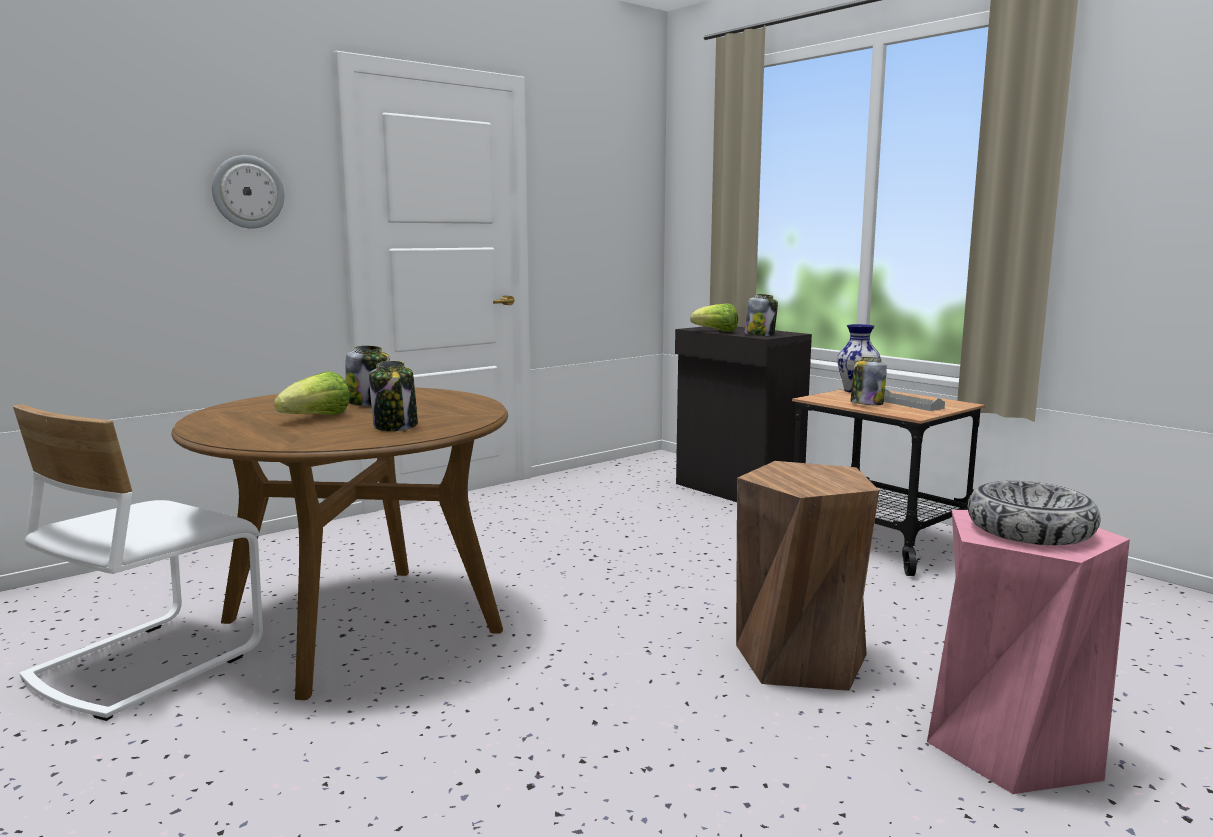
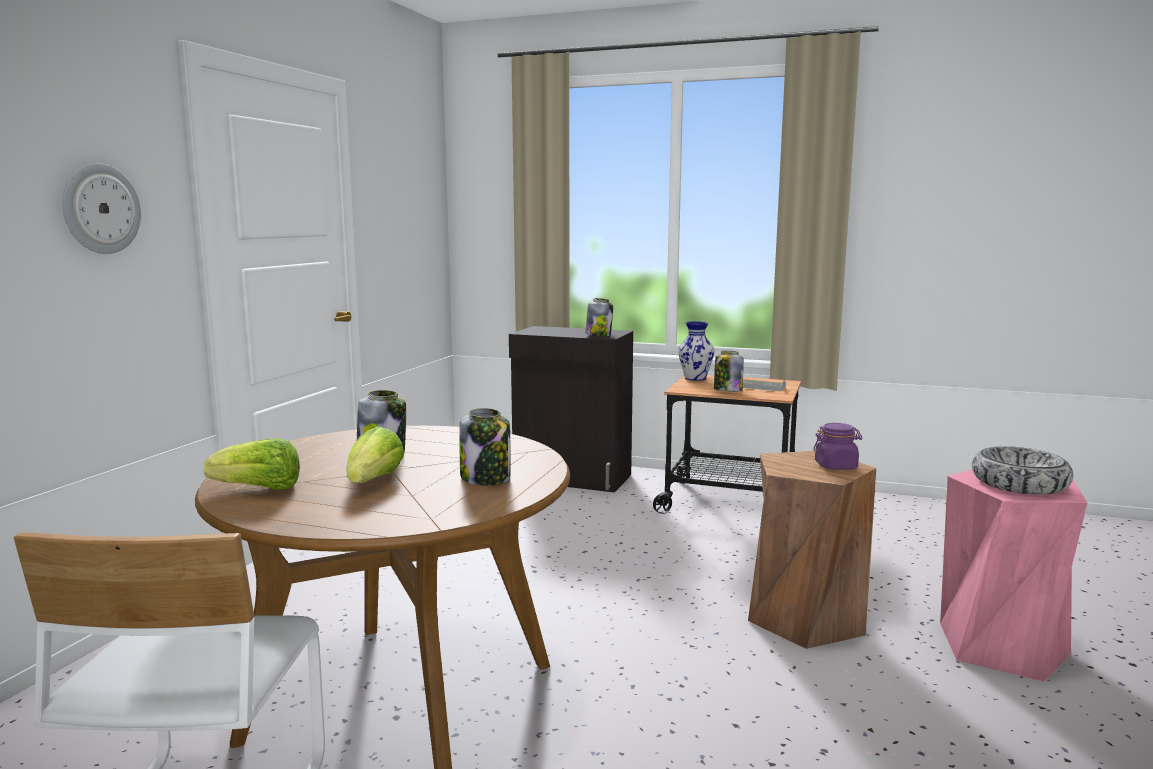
camera: 30 degrees left, 0 degrees up
(716, 331) = (552, 334): lettuce -> lettuce (259, 490)
(832, 481) = (836, 466): none -> purple jar

